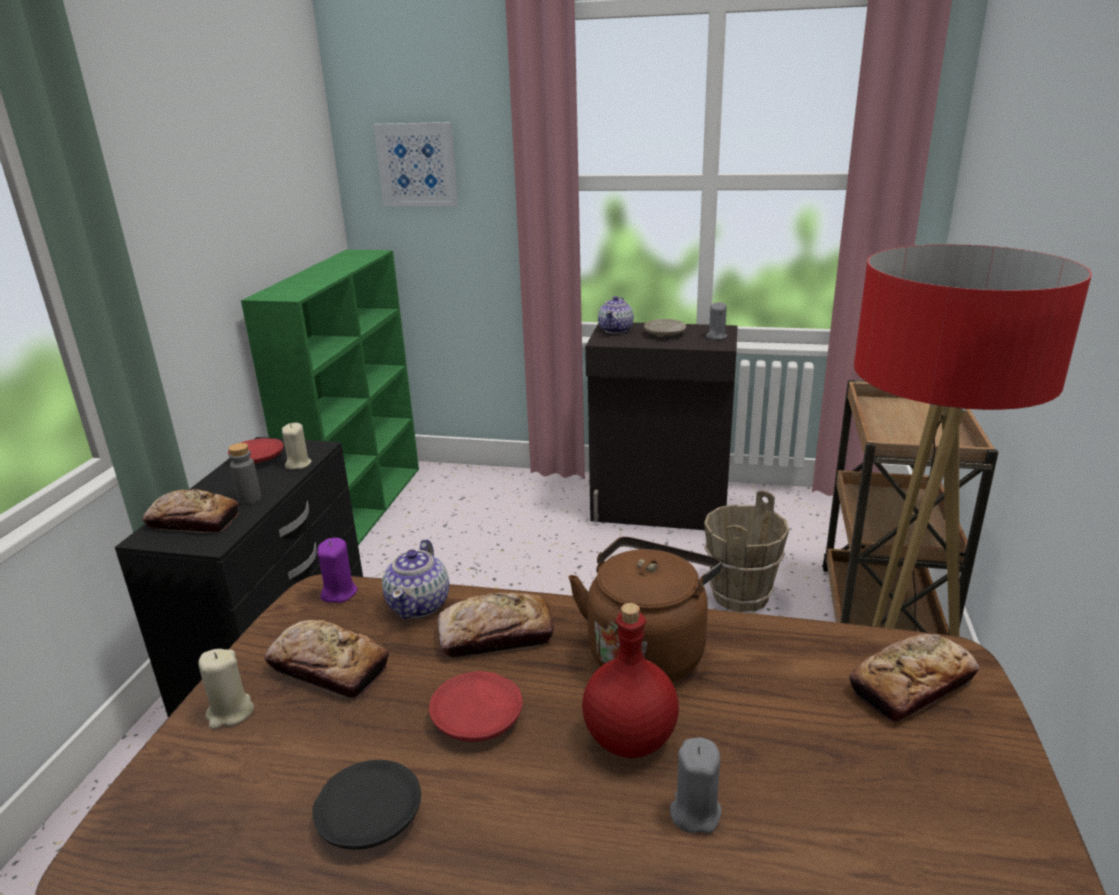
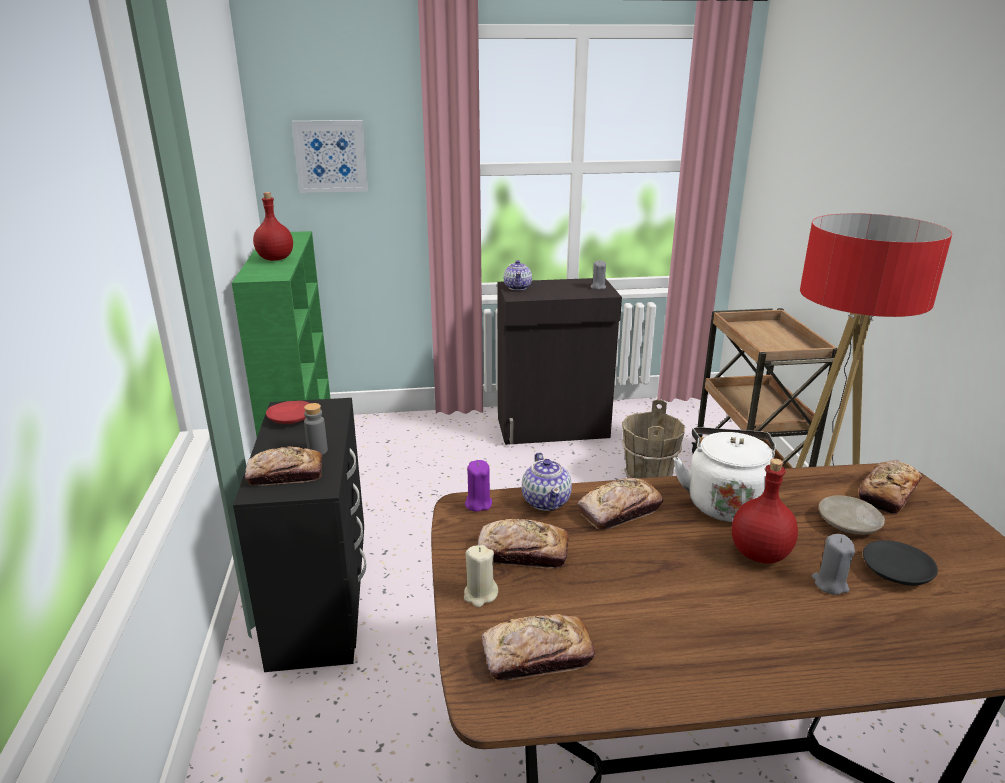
camera: 20 degrees left, 0 degrees up
(213, 815) = (537, 656): none -> bread
(298, 464) = (332, 419): beige candle -> none
(316, 278) = (276, 259): none -> red bottle
(369, 816) = (642, 631): black plate -> black plate (895, 571)
(478, 718) = (656, 562): red plate -> none
(647, 650) = (725, 502): brown kettle -> white kettle
(664, 334) = (558, 288): beige plate -> beige plate (849, 524)

